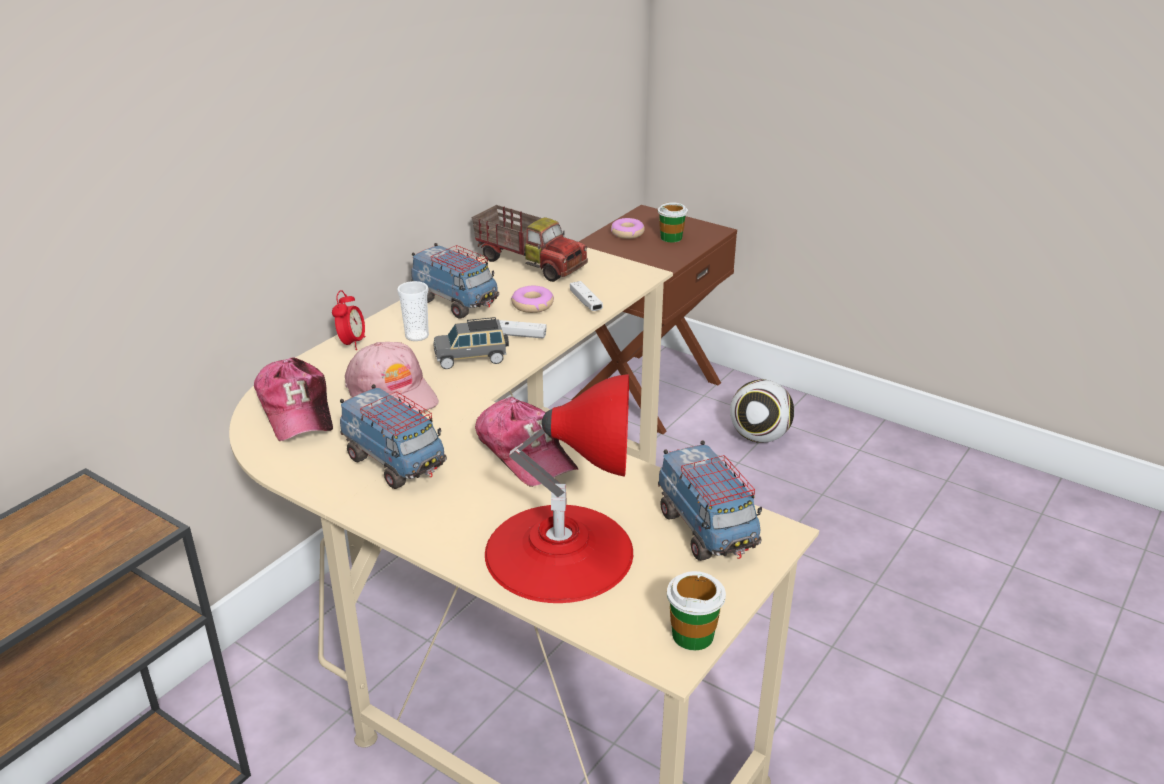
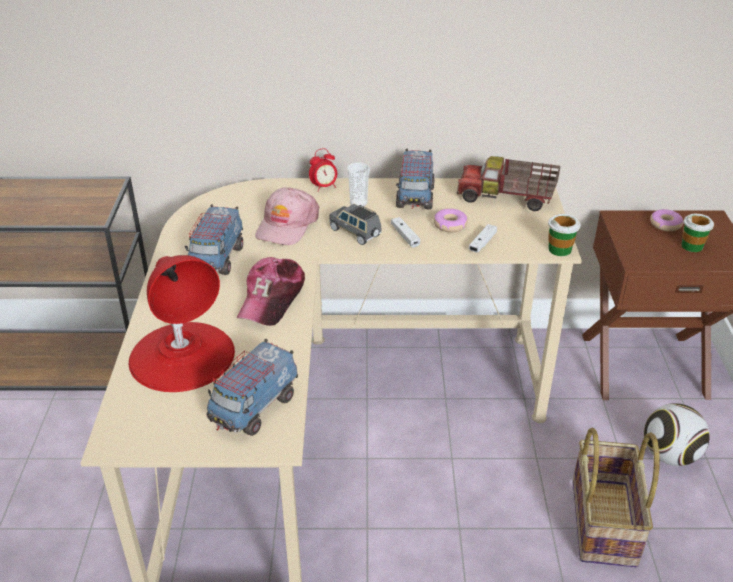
camera: 55 degrees right, 5 degrees up
(297, 410) = (236, 205): cap -> none
(530, 263) = (506, 199): toy truck -> toy truck turned 105 degrees clockwise
(693, 635) = (140, 444): cup -> cup (560, 249)
(800, 511) = (605, 523): none -> basket

